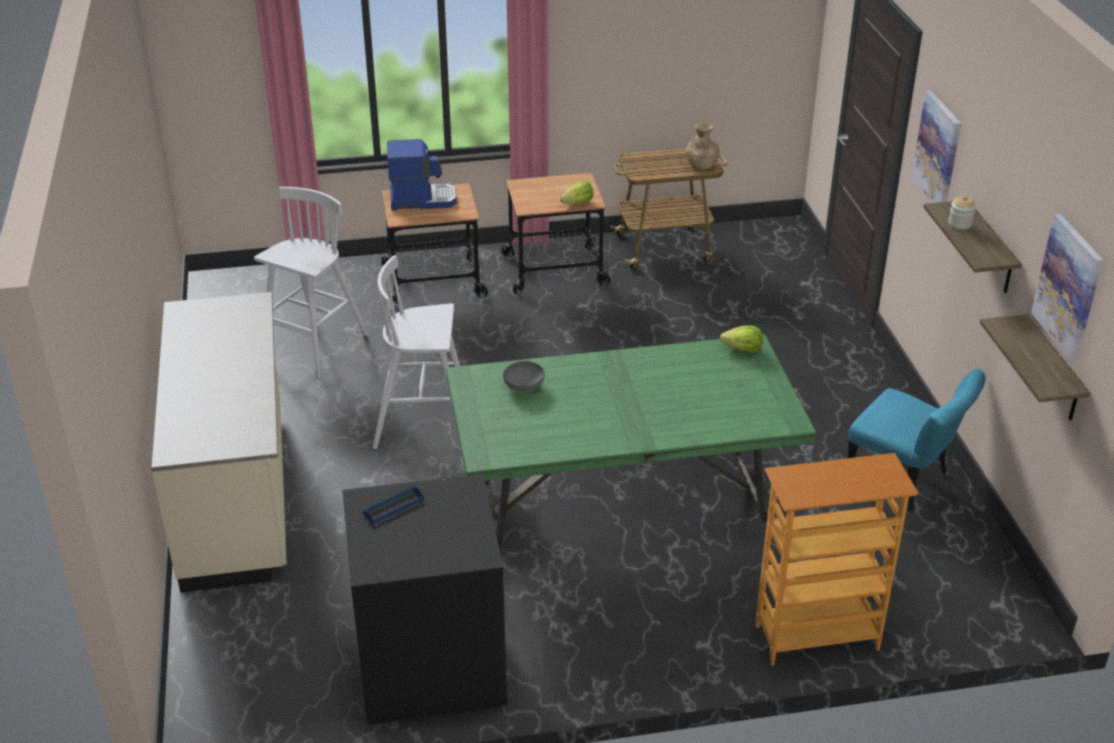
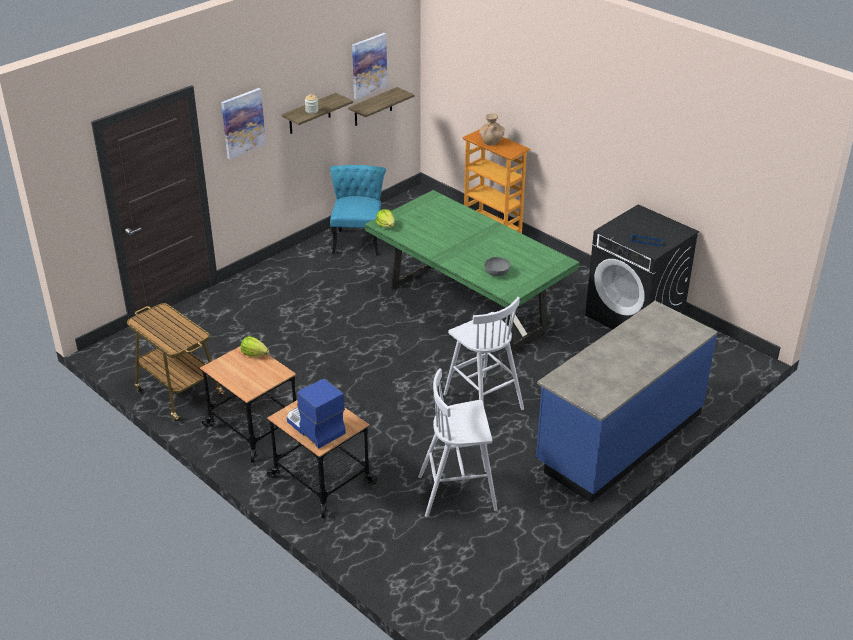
camera: 125 degrees left, 0 degrees up
(237, 494) = (619, 438): beige counter -> blue counter
(701, 164) = (159, 314): brown vase -> brown vase (491, 142)

